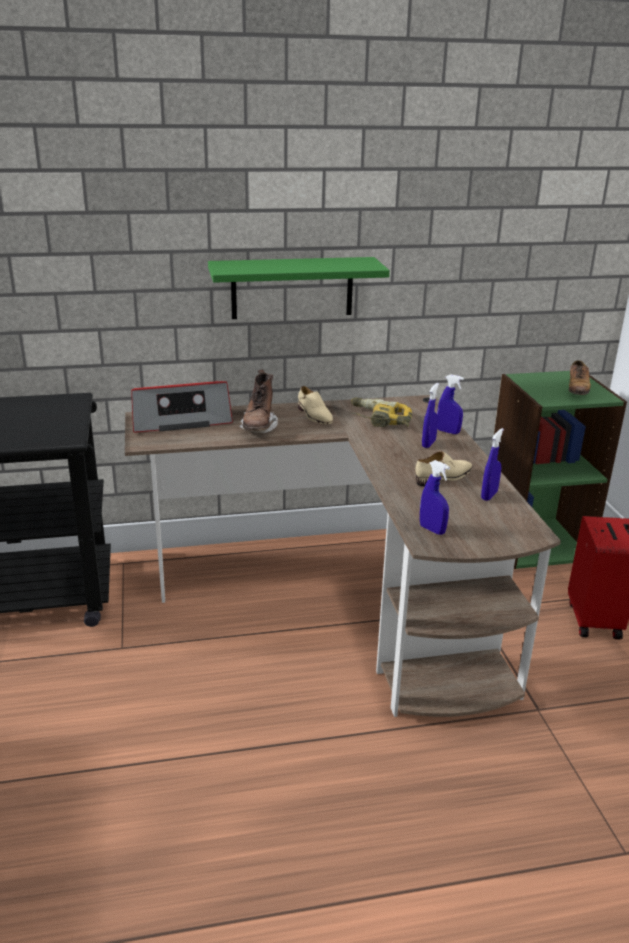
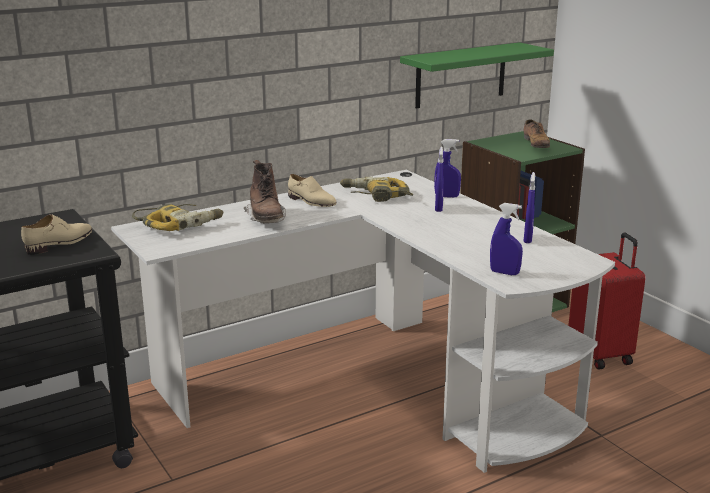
camera: 20 degrees left, 5 degrees down
(181, 419) = (179, 224): radio -> power drill
(292, 288) = (271, 74): green shelf -> green shelf (461, 75)
(349, 597) = (374, 382): brown desk -> white desk
(444, 477) = (477, 232): beige shoe -> beige shoe (60, 243)

